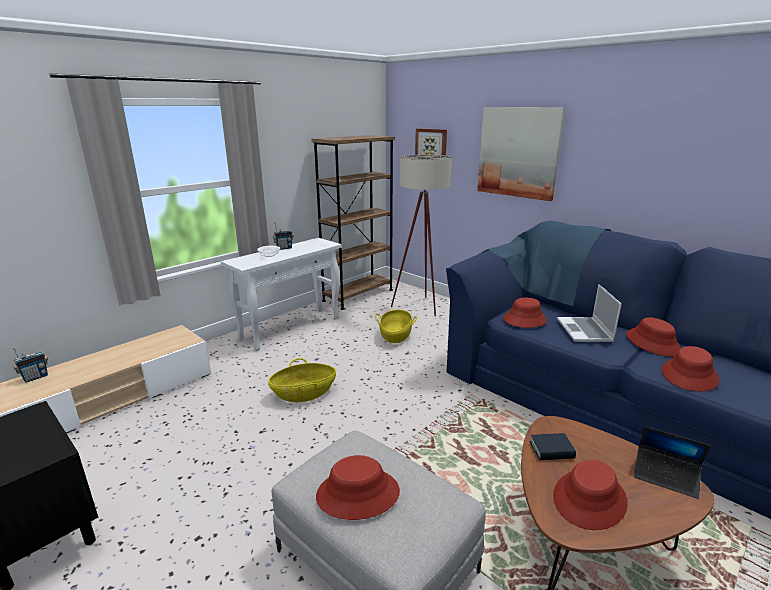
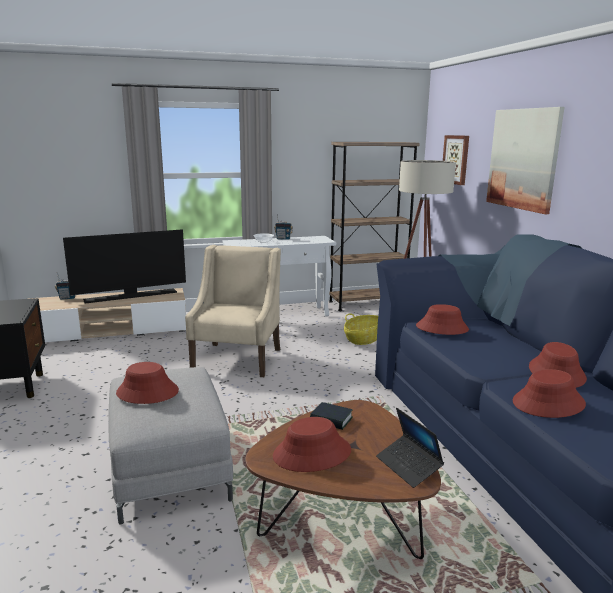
camera: 30 degrees right, 5 degrees down
(129, 352) = (131, 296): none -> television
(304, 393) = (238, 359): basket -> beige armchair
(585, 331) = (493, 348): laptop -> none

